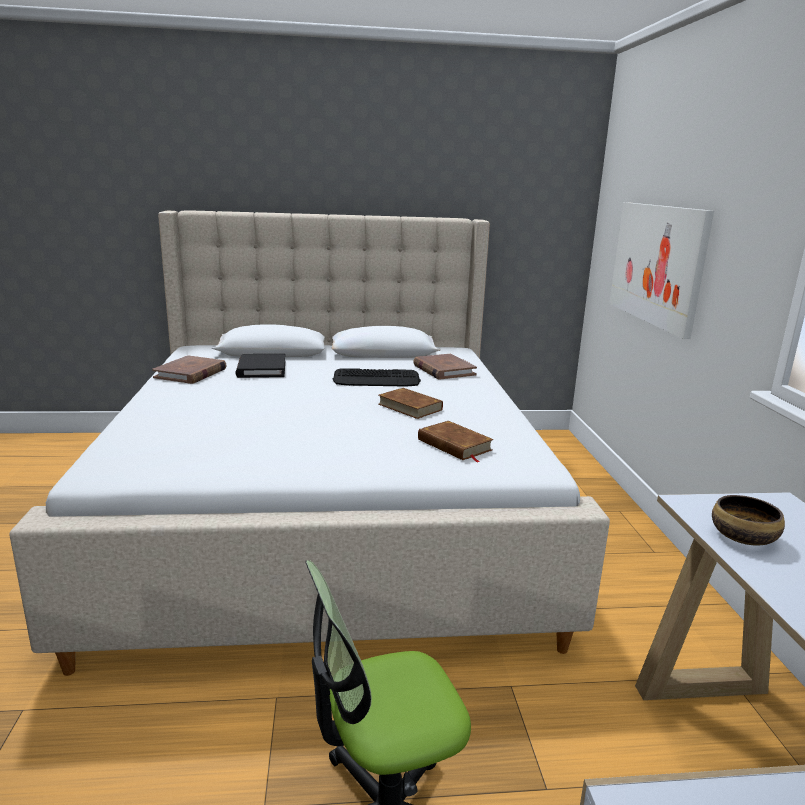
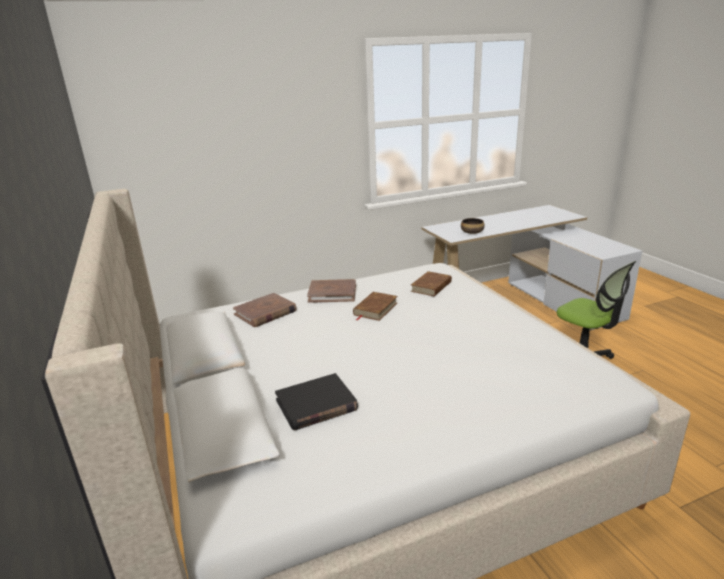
camera: 105 degrees left, 5 degrees up
(191, 373) = (364, 451): brown book -> brown book (332, 293)
(377, 379) = (313, 334): keyboard -> none
(657, 264) = (234, 176): picture -> none

